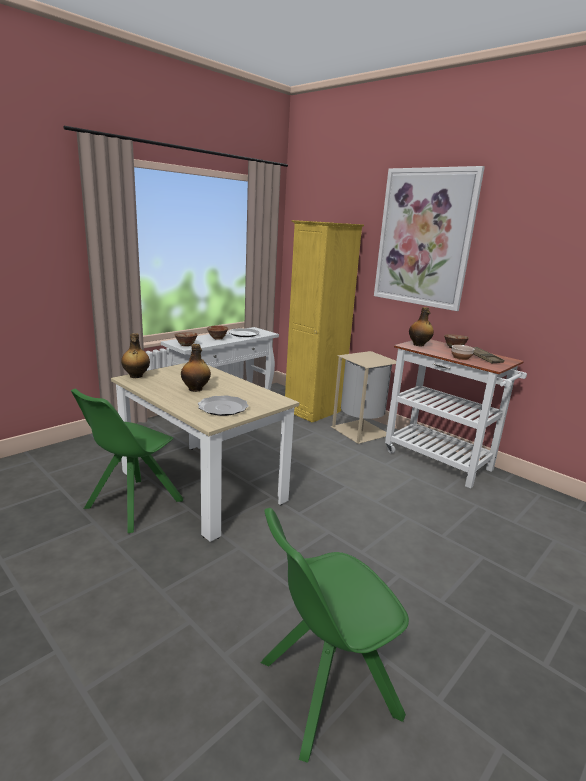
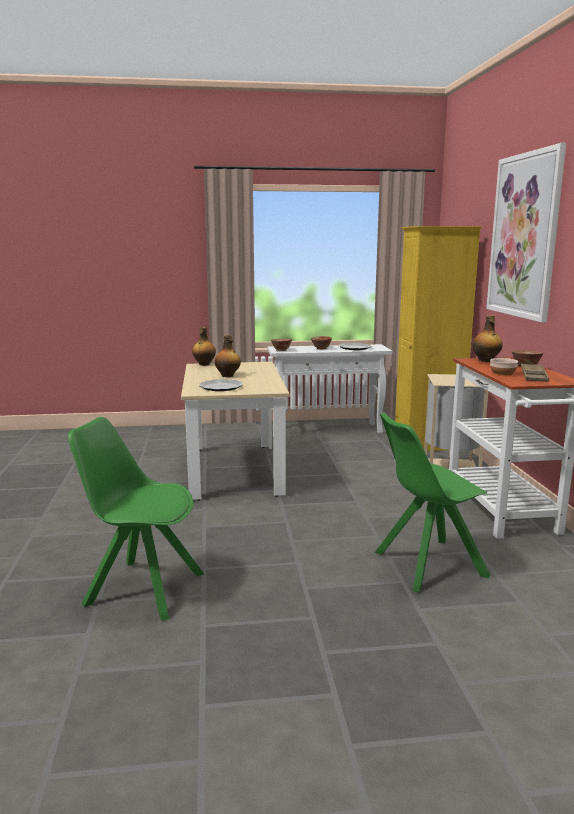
camera: 40 degrees right, 5 degrees down
(132, 505) = (172, 468): green chair -> green chair (427, 565)

